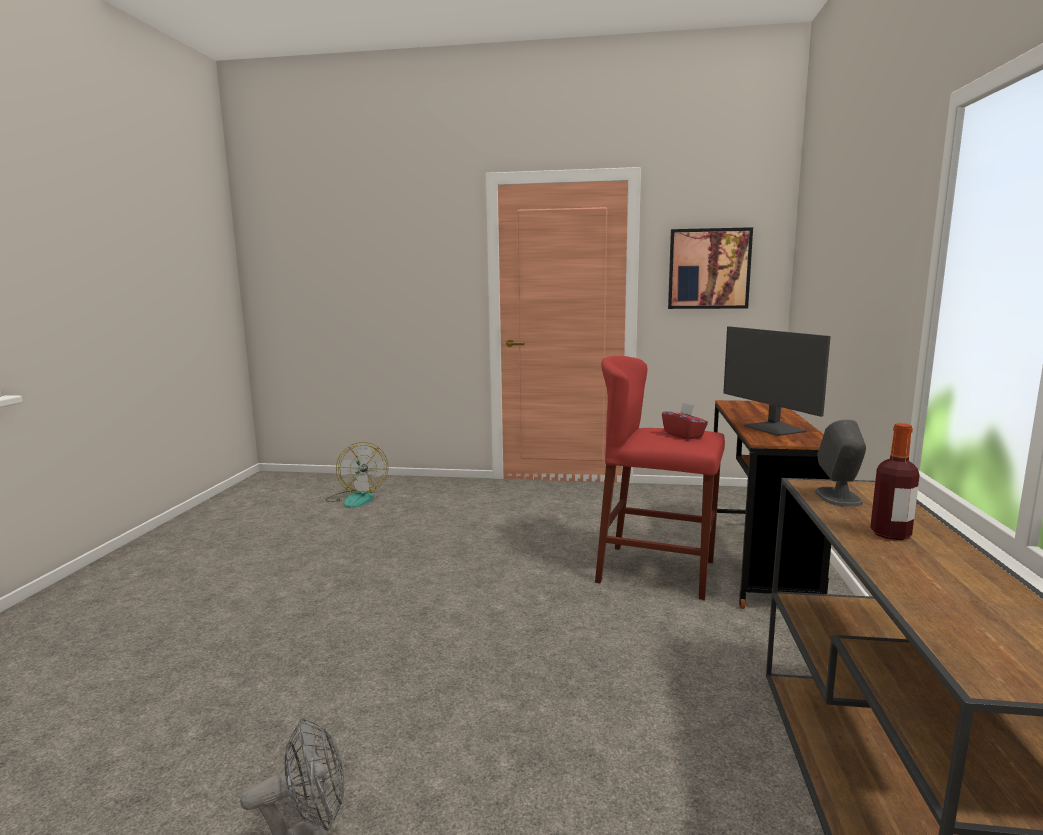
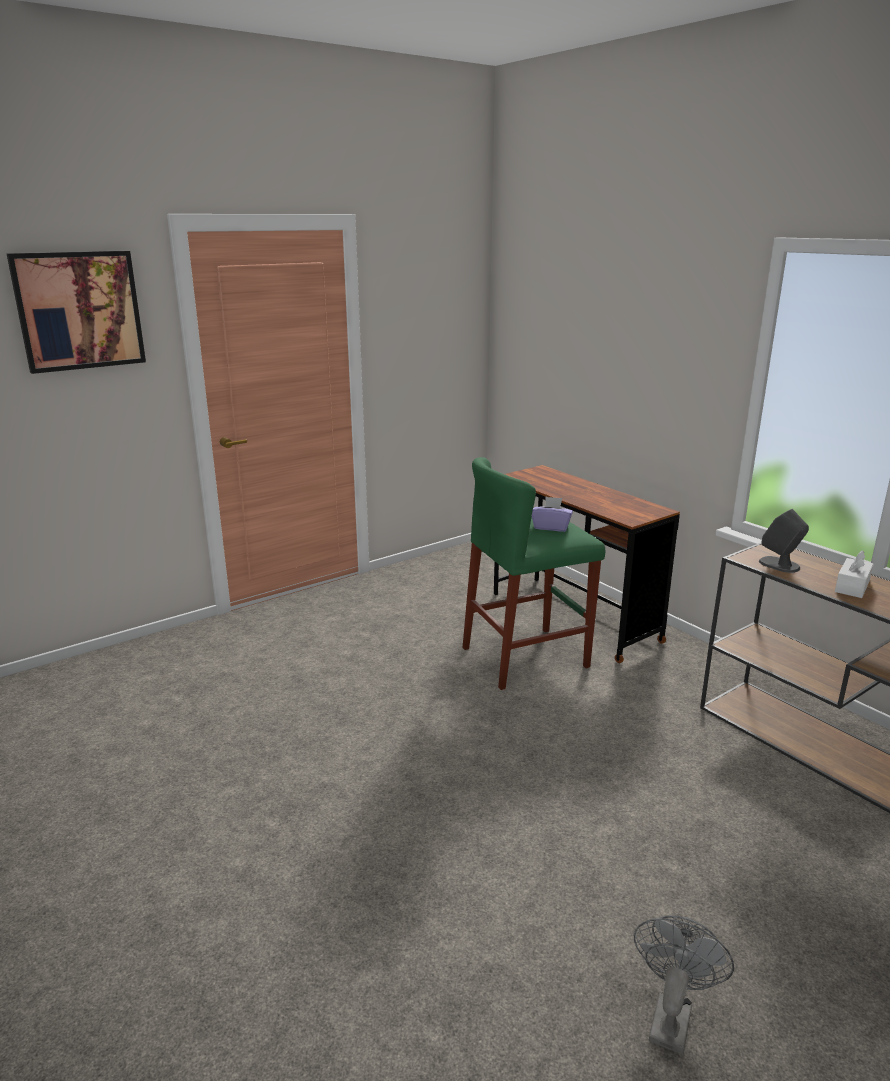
camera: 45 degrees left, 10 degrees up
(356, 498) = (89, 707): fan -> none
(656, 571) = (525, 657): red stool -> green stool
(684, 435) = (551, 527): red tissue box -> purple tissue box
(709, 269) = (424, 329): picture -> picture (79, 310)
(773, 429) = (608, 503): monitor -> none
(890, 534) = (852, 586): bottle -> white tissue box

